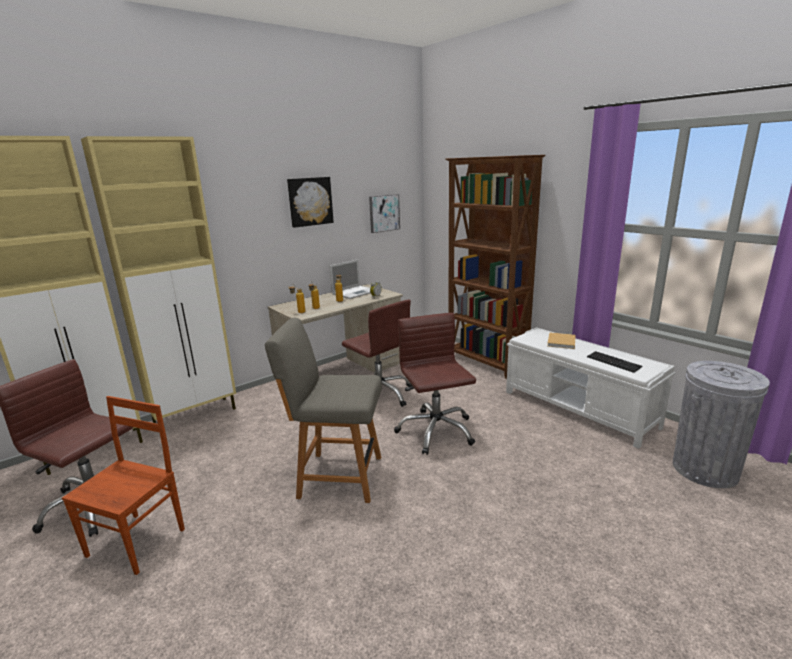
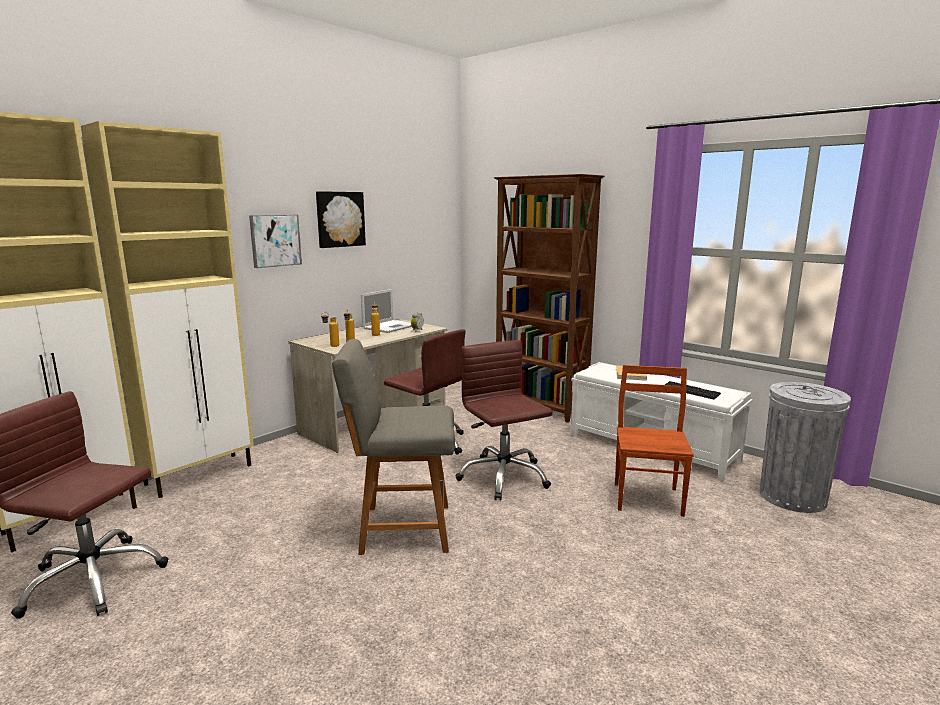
camera: 10 degrees left, 5 degrees down
(138, 542) = (167, 615): brown chair -> brown chair (648, 498)
(384, 213) = (419, 238): picture -> picture (275, 240)

